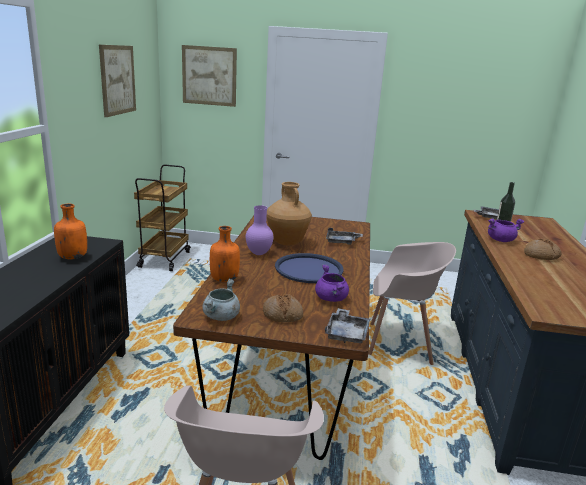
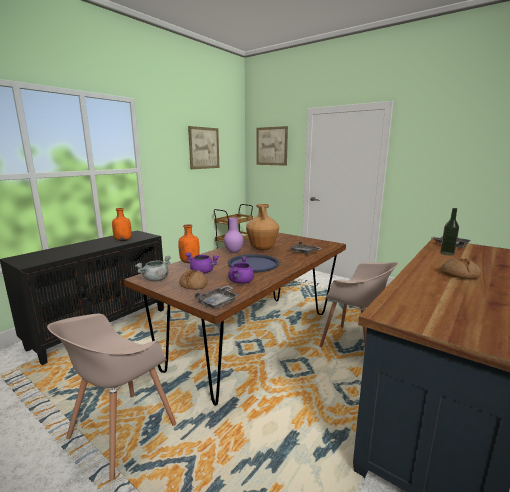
camera: 30 degrees right, 5 degrees down
(500, 240) = (432, 260): purple cooking pot -> purple cooking pot (202, 272)

